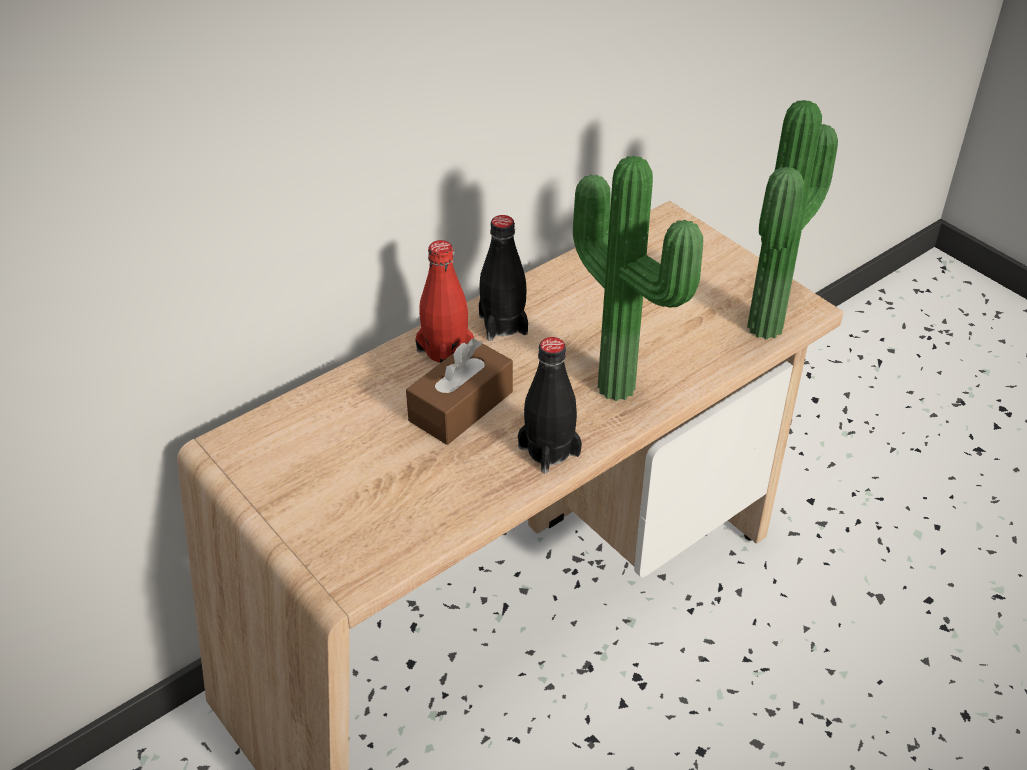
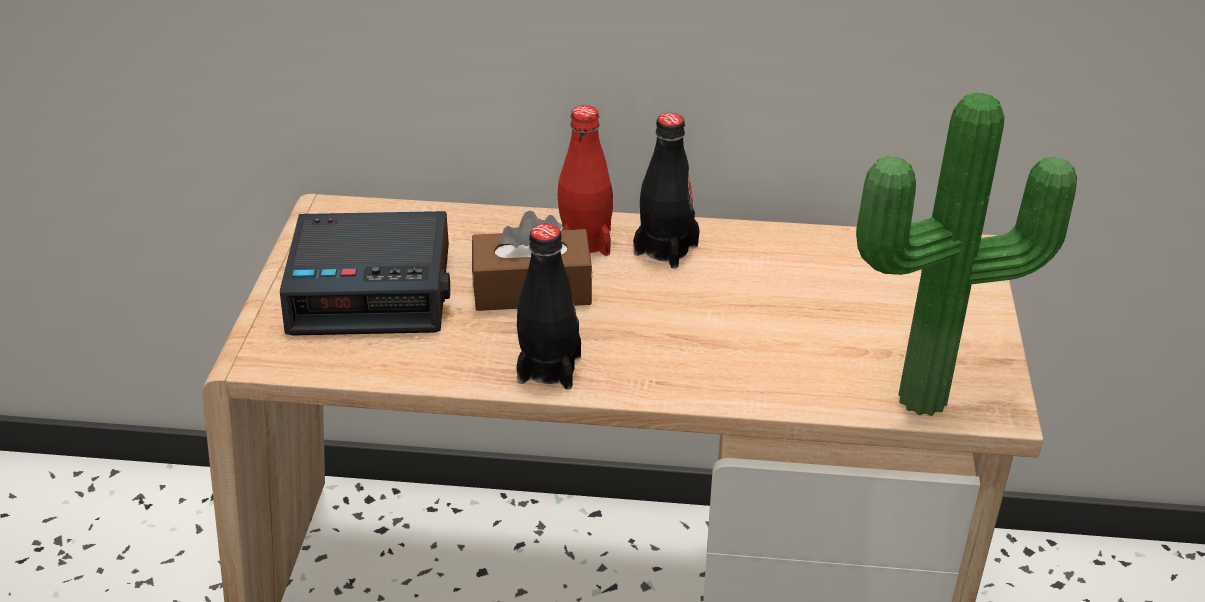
camera: 45 degrees right, 5 degrees down
(353, 478) = (373, 289): none -> alarm clock
(622, 384) = (696, 358): potted plant -> none

